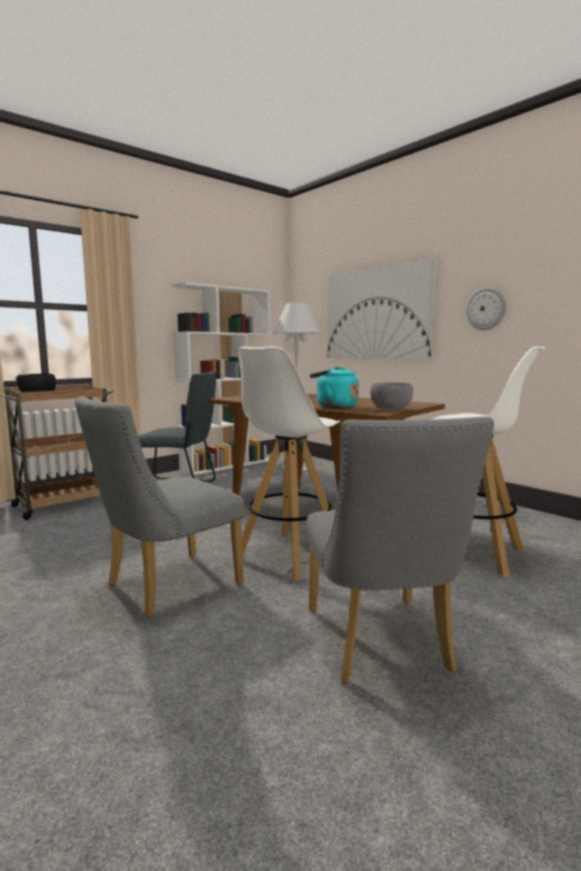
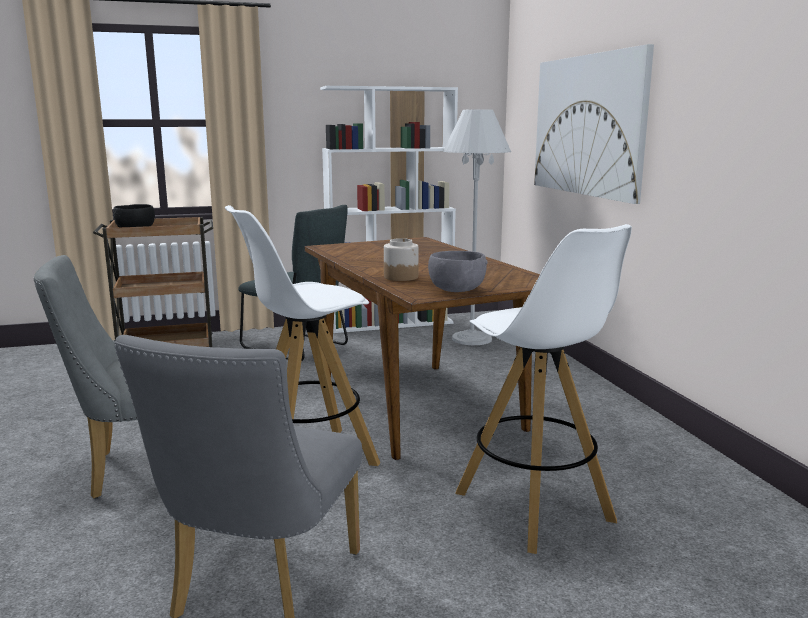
camera: 25 degrees right, 5 degrees up
(334, 407) = (401, 277): turquoise kettle -> jar
(486, 308) = (703, 131): wall clock -> none

